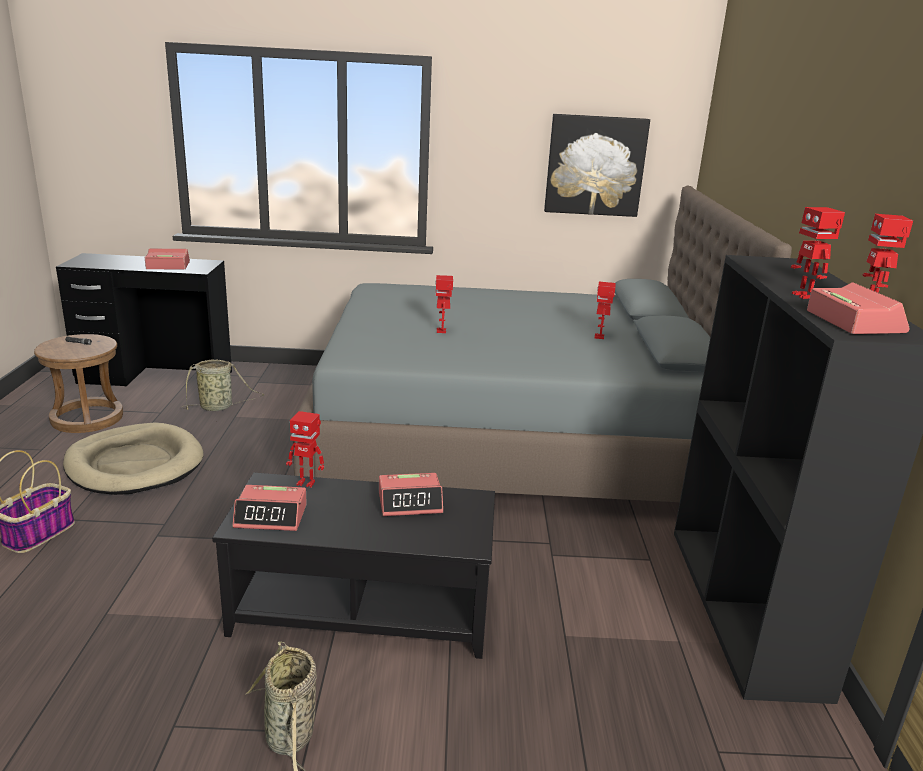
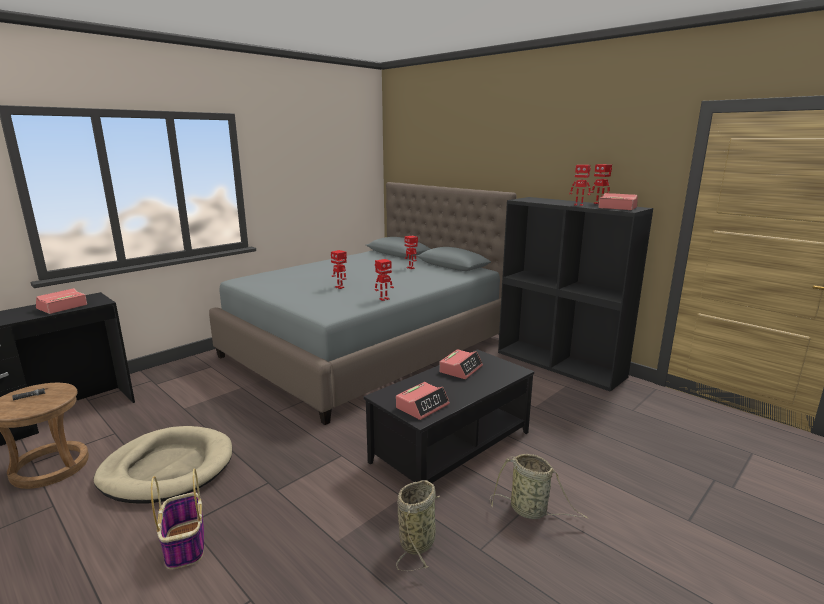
camera: 45 degrees left, 5 degrees down
(218, 407) = (158, 409): basket -> basket (418, 540)
(306, 483) = (400, 386): toy robot -> toy robot (384, 299)
(595, 165) = (336, 177): picture -> none

